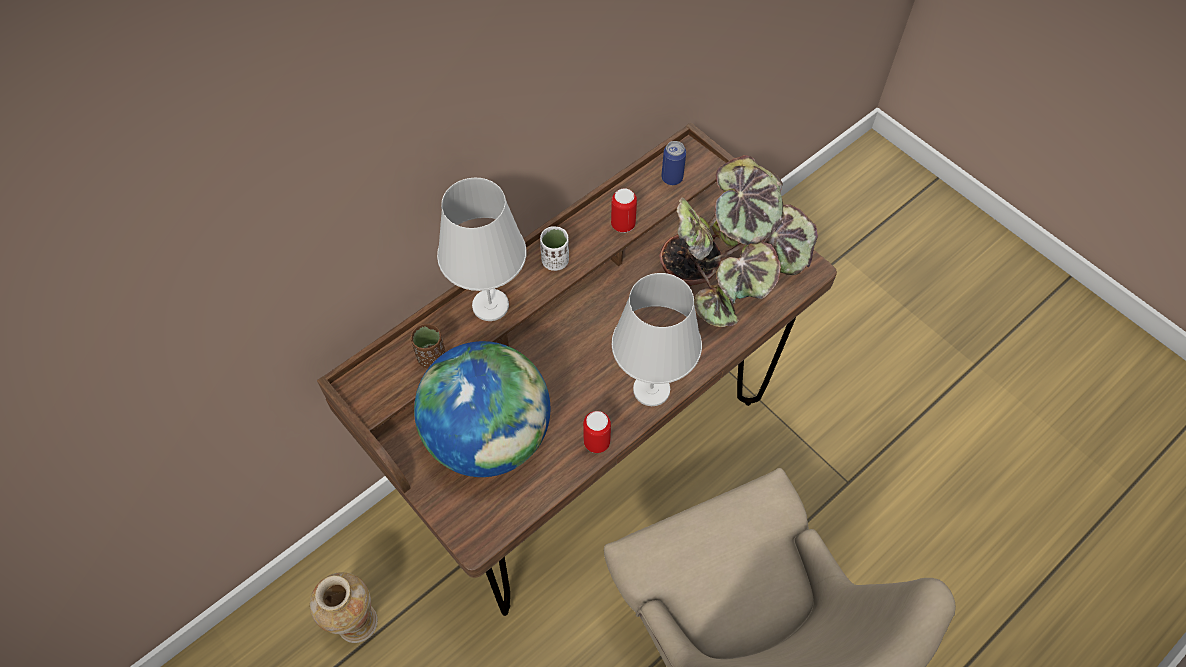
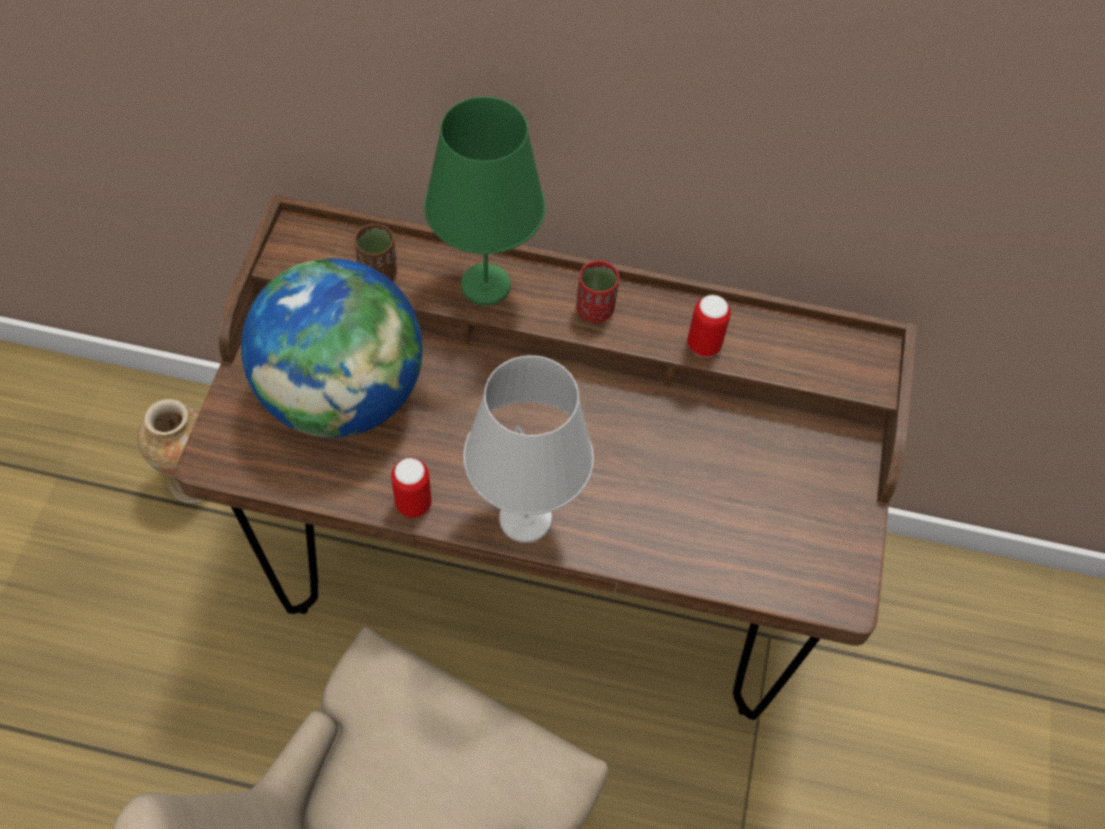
camera: 50 degrees right, 0 degrees up
(491, 305) = (486, 285): white table lamp -> green table lamp
(555, 261) = (595, 309): white cup -> red cup
(672, 178) = (817, 355): can -> none
(731, 271) = (762, 507): potted plant -> none

